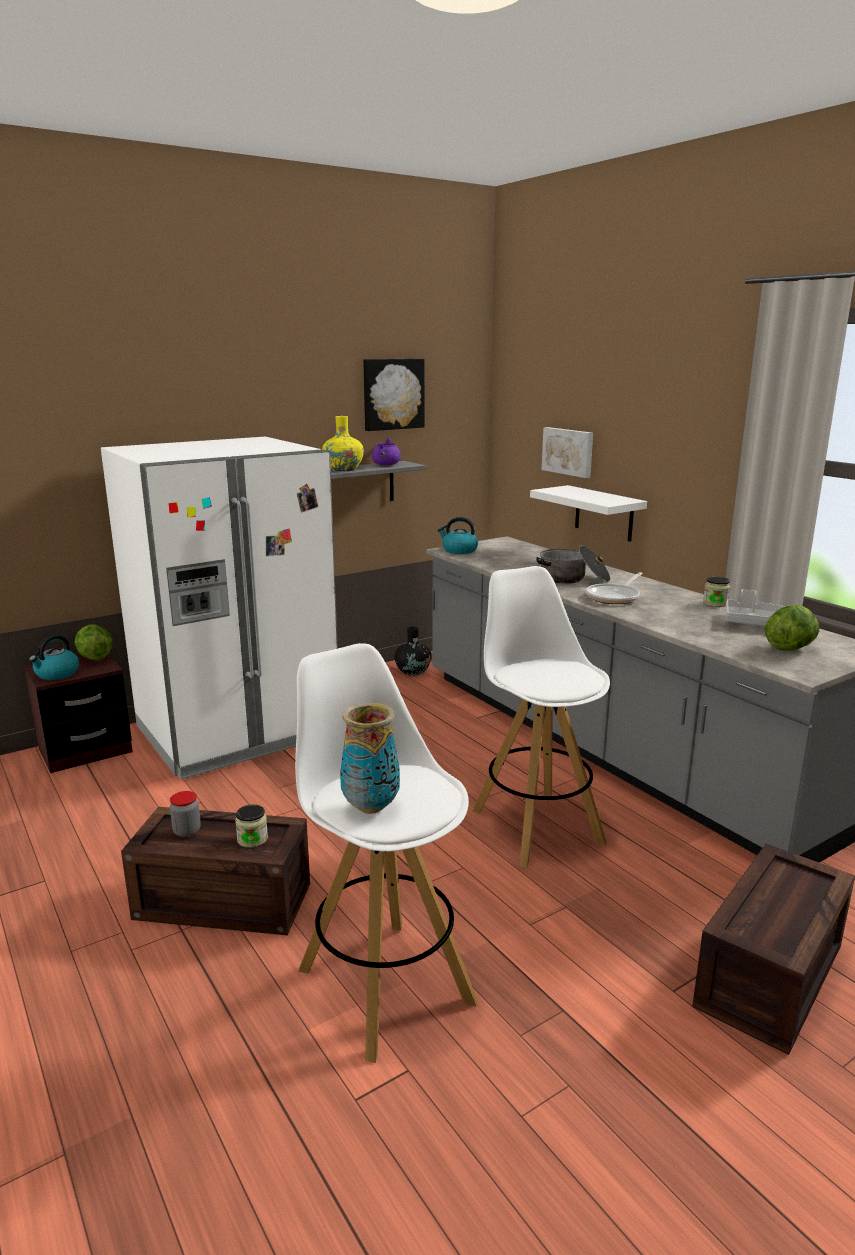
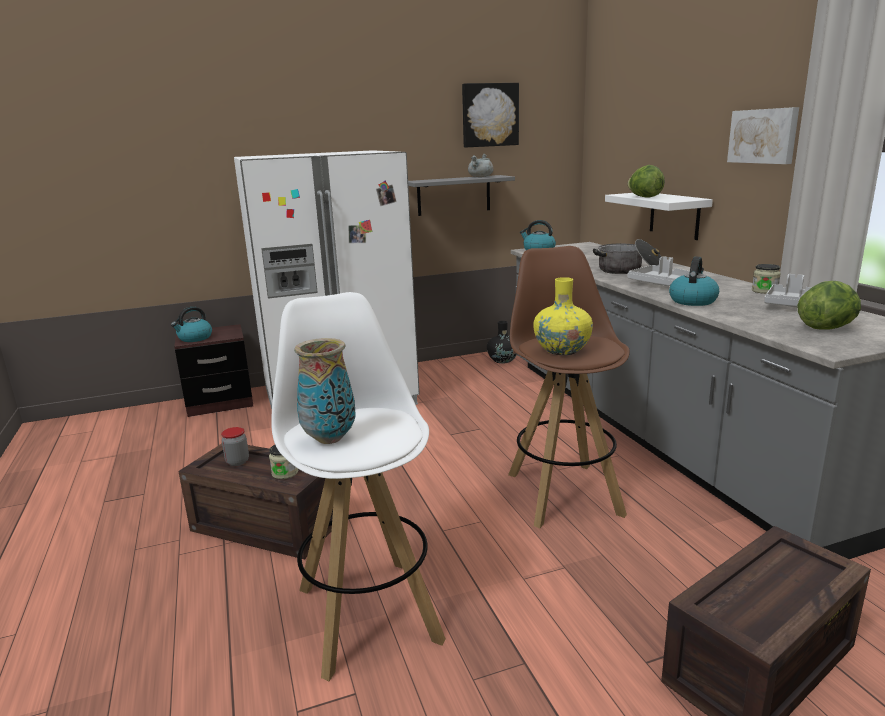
camera: 15 degrees right, 0 degrees up
(94, 658) = (228, 329): lettuce -> lettuce (644, 197)
(343, 469) = (440, 179): yellow vase -> yellow vase (562, 350)
(386, 465) = (480, 177): purple cooking pot -> grey cooking pot
(536, 825) = (563, 492): white stool -> brown stool
(568, 451) = (645, 160): picture -> picture (763, 136)
(615, 597) = (662, 284): frying pan -> grey tray
(655, 618) = (692, 301): none -> kettle

